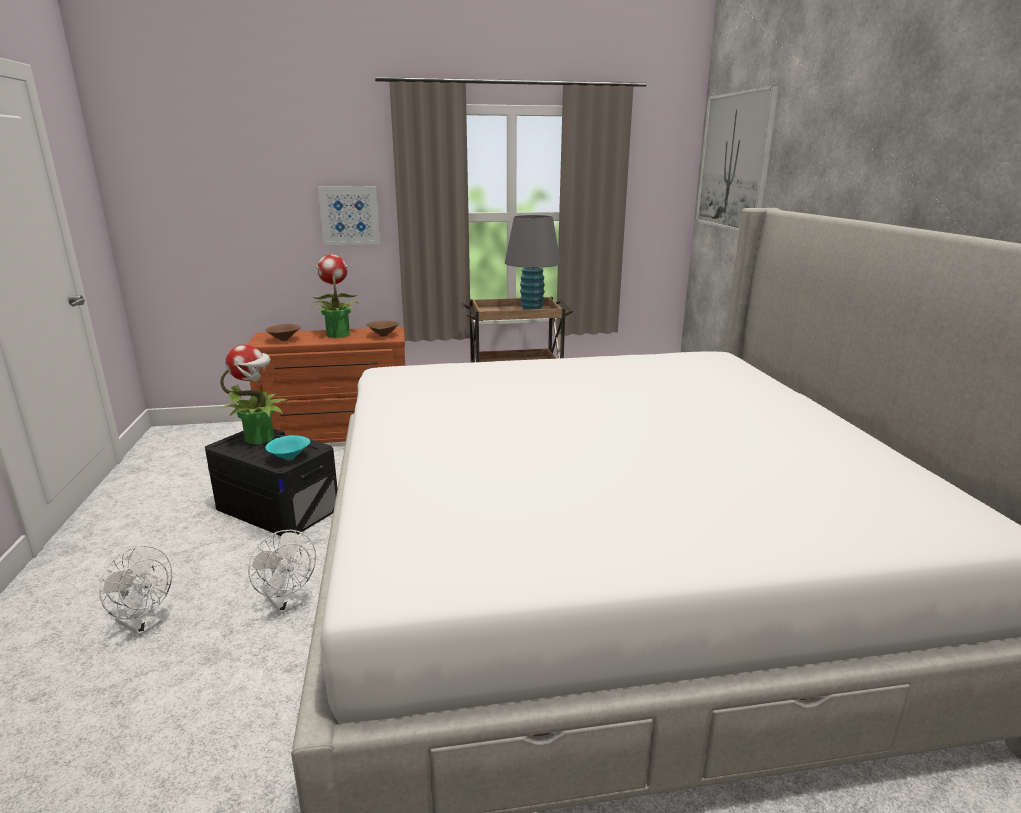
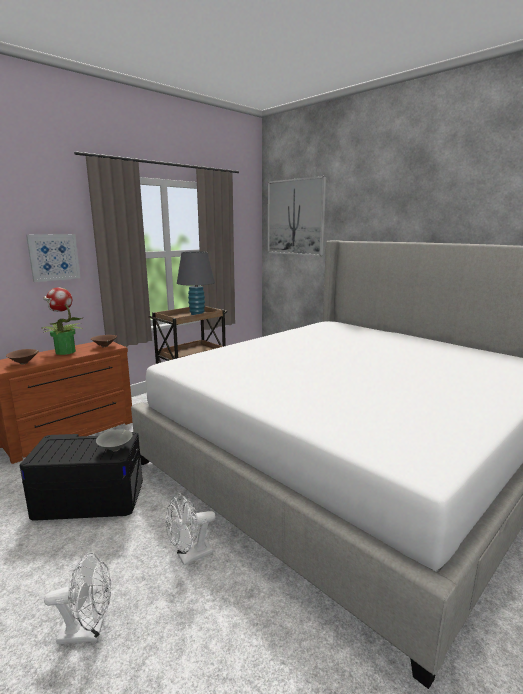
camera: 35 degrees left, 5 degrees down
(261, 438) = (65, 443): potted plant -> none
(287, 603) = (190, 556): white fan -> white fan turned 135 degrees clockwise
(290, 458) = (116, 449): turquoise bowl -> grey bowl

